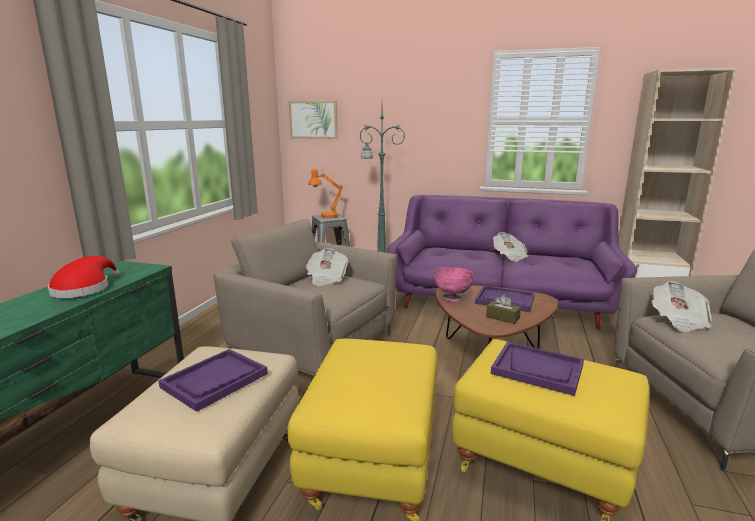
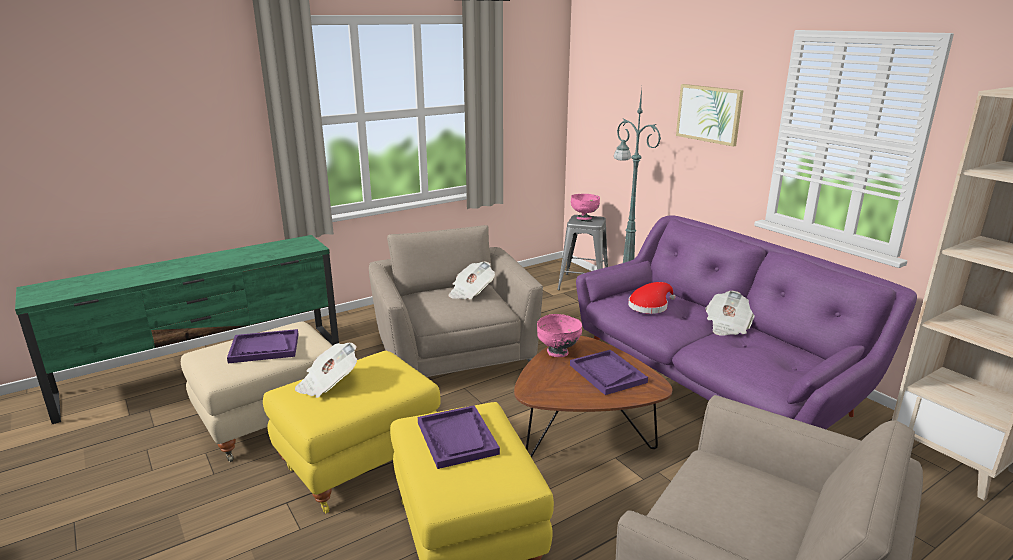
camera: 40 degrees right, 5 degrees up
(84, 289) = (255, 255): red hat -> red hat (650, 306)
(313, 120) = (597, 100): picture -> picture (709, 114)
(325, 216) = (584, 218): orange table lamp -> pink bowl
(502, 317) = (565, 389): brown tissue box -> none
(678, 320) = (717, 470): newspaper -> newspaper (328, 384)

